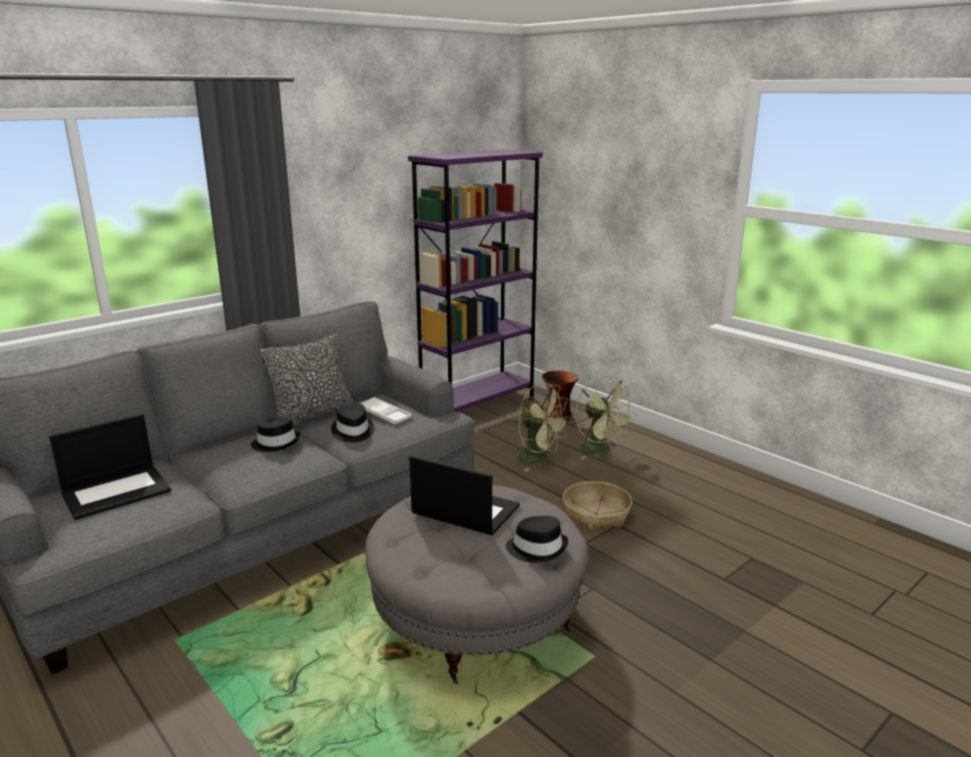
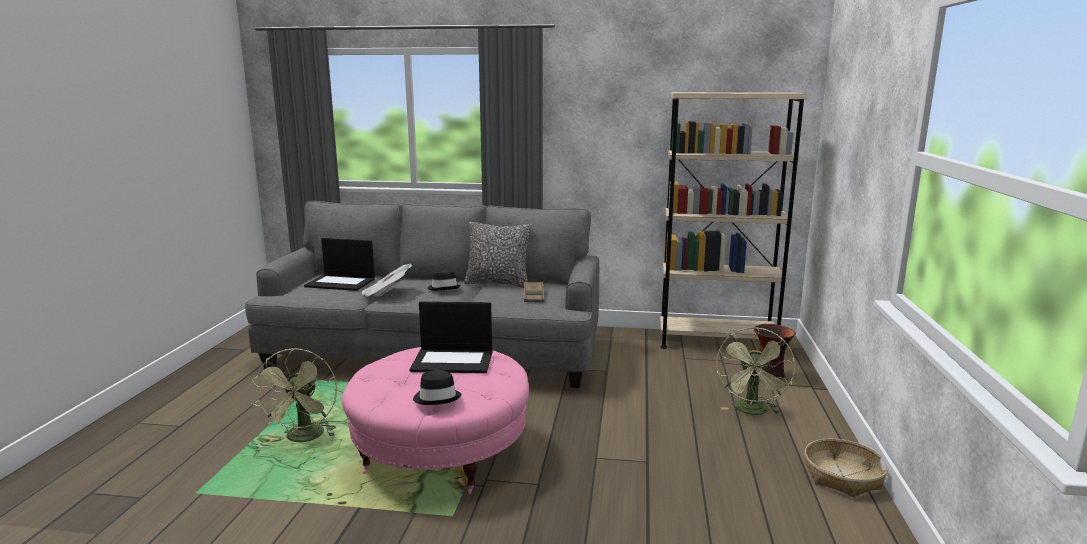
camera: 50 degrees right, 5 degrees down
(219, 478) = (386, 293): none -> newspaper
(353, 431) = (494, 297): black hat -> none
(384, 415) = (533, 295): white tray -> brown tray
(464, 510) = (453, 361): laptop -> laptop turned 105 degrees clockwise
(476, 617) = (441, 453): grey ottoman -> pink ottoman
(478, 405) = (716, 342): purple bookcase -> beige bookcase
(539, 460) = (683, 394): green fan -> green fan (304, 438)
(596, 514) = (646, 447): basket -> basket (843, 477)

